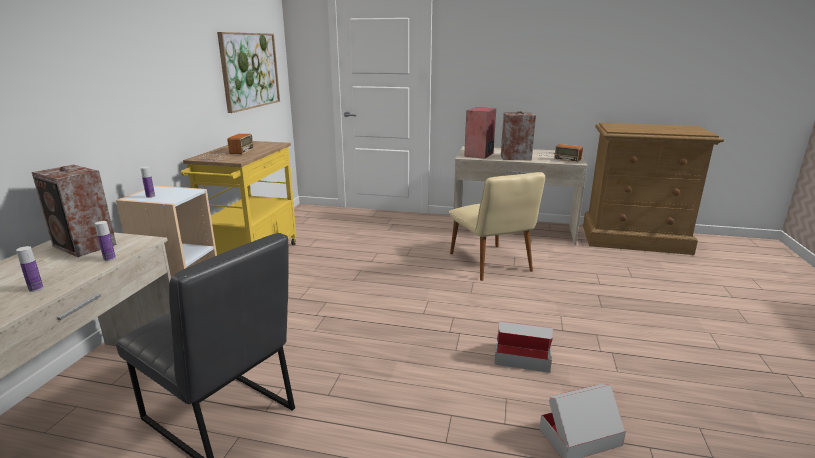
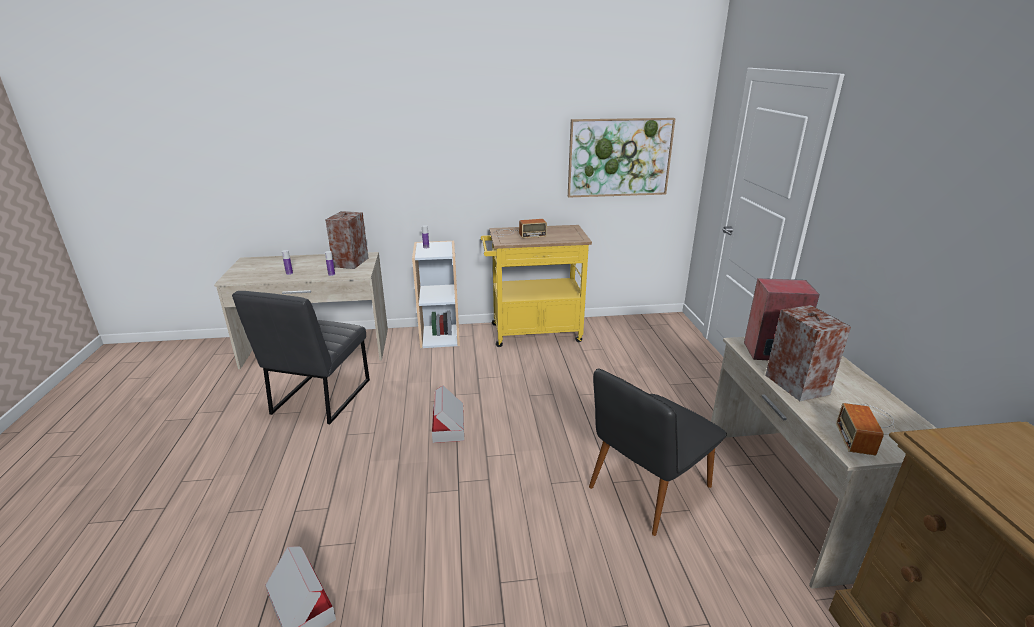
camera: 70 degrees right, 5 degrees up
(489, 262) = (649, 487): beige chair -> black chair
(522, 357) = (426, 547): cardboard box -> cardboard box (448, 427)

